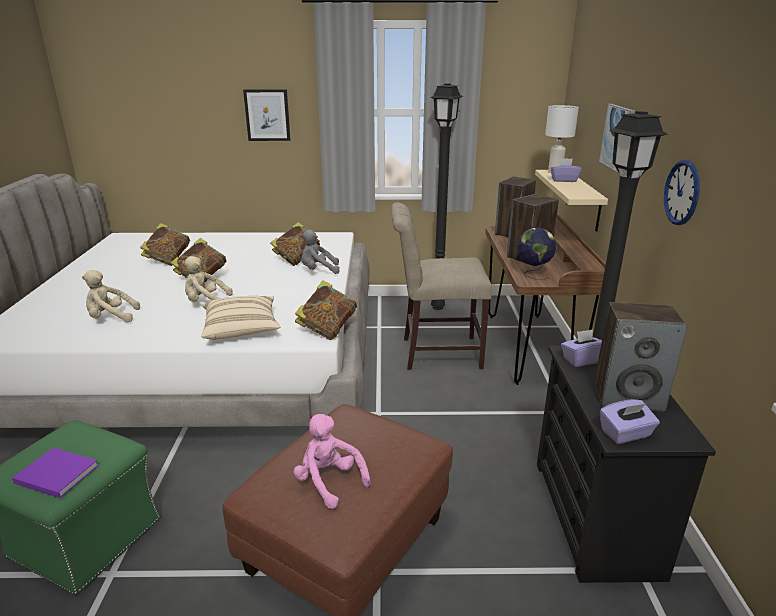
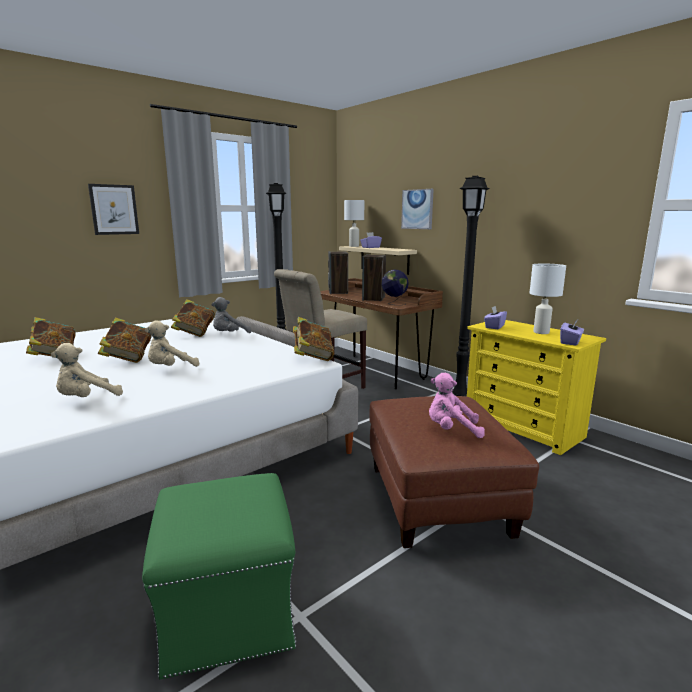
camera: 40 degrees left, 10 degrees down
(55, 473) = (241, 517): purple book -> none
(241, 329) = (245, 373): beige pillow -> none
(595, 516) = (523, 428): black dresser -> yellow dresser
(628, 396) = (541, 332): speaker -> white table lamp
(682, 193) = (499, 223): wall clock -> none

